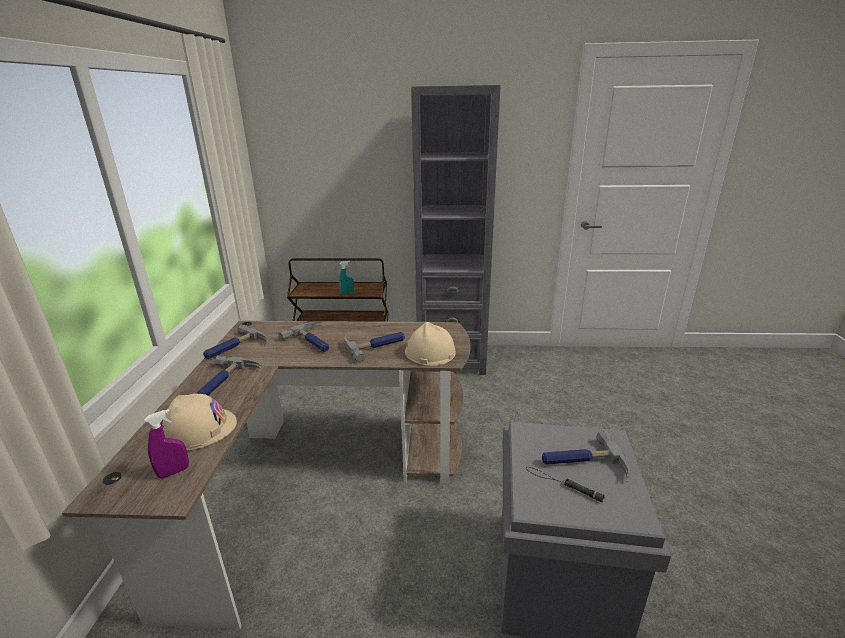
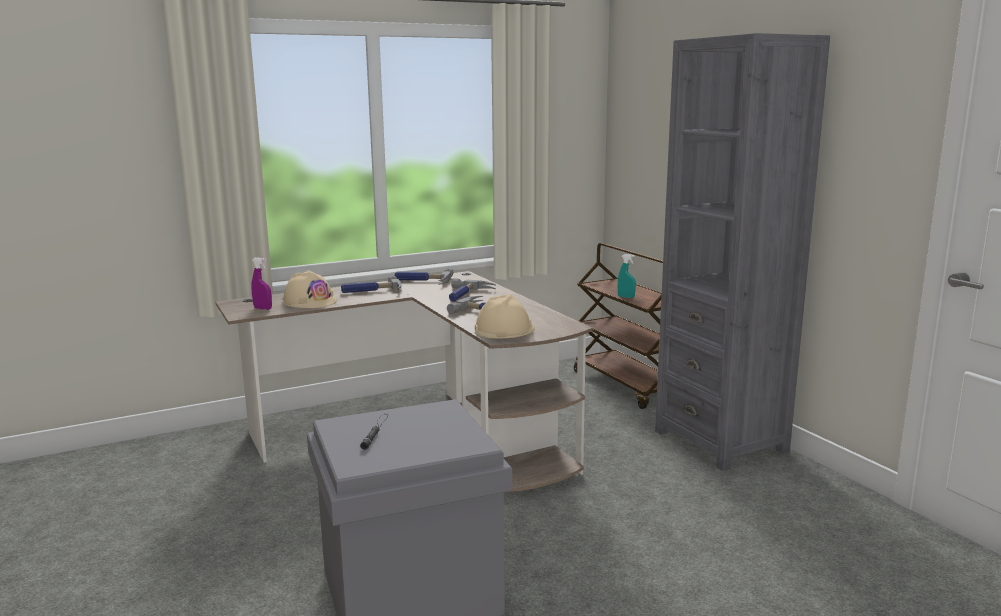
camera: 60 degrees right, 10 degrees down
(582, 463) = (416, 436): hammer -> none

